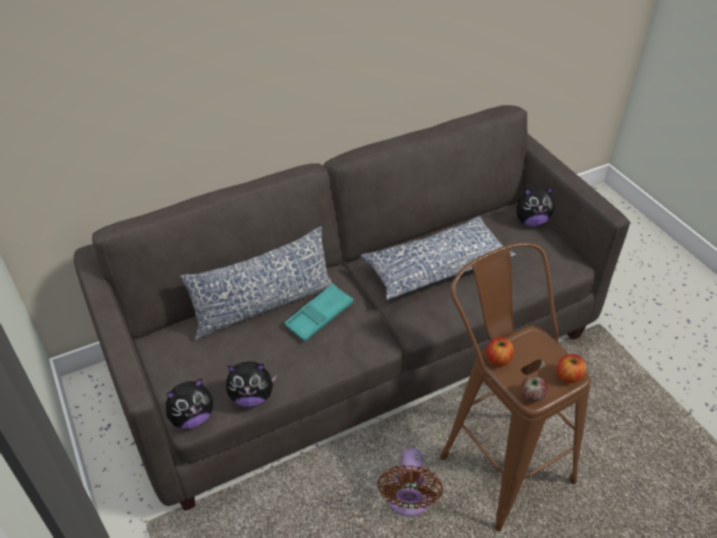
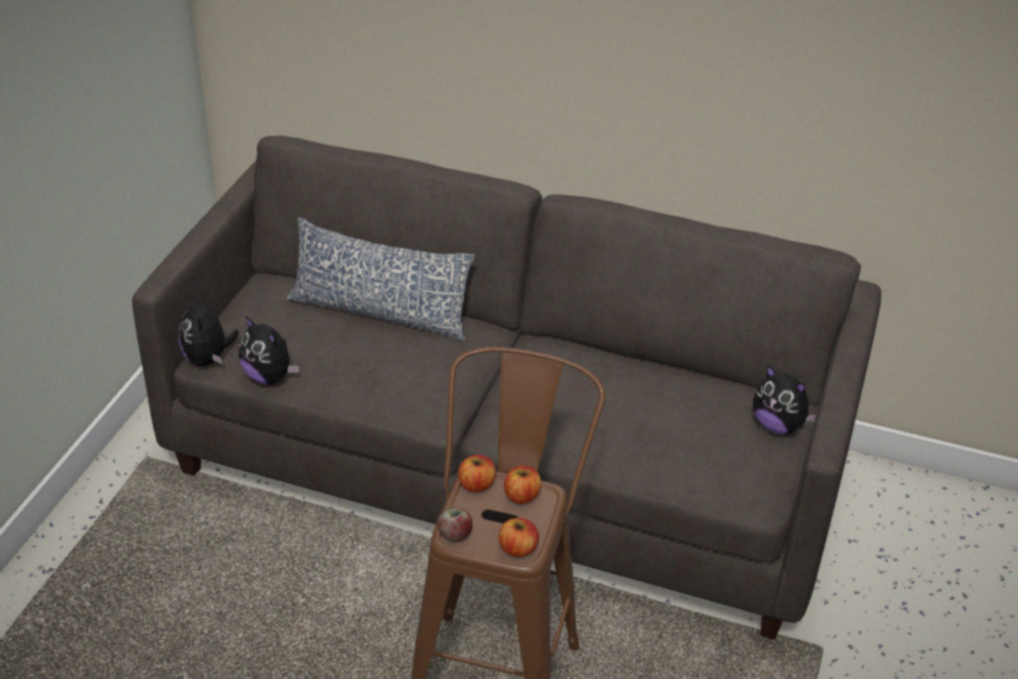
camera: 45 degrees right, 5 degrees down
(192, 417) = (208, 359): plush toy -> plush toy turned 60 degrees clockwise
(319, 316) = (409, 352): turquoise tray -> none
(408, 501) = (363, 623): brown fan -> none
(435, 267) = (589, 391): pillow -> none
(526, 346) = (521, 496): none -> apple

